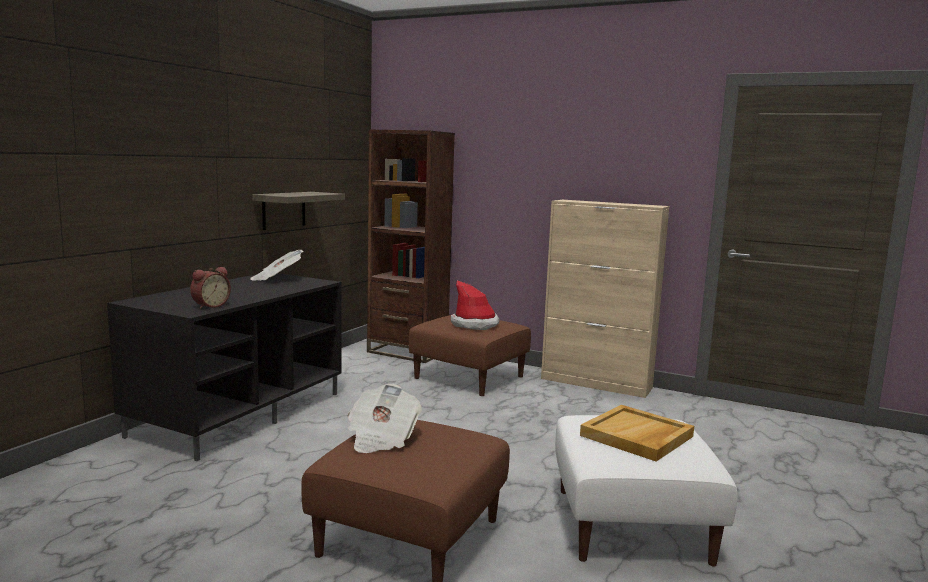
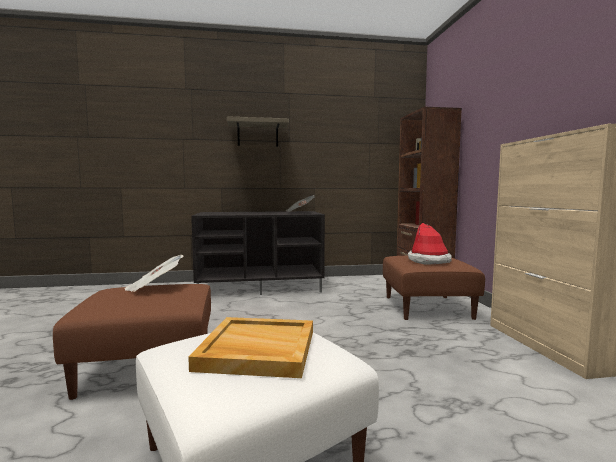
camera: 55 degrees right, 5 degrees down
(210, 306) = (220, 214): alarm clock -> none
(284, 210) = (332, 174): shelf -> shelf (257, 134)

